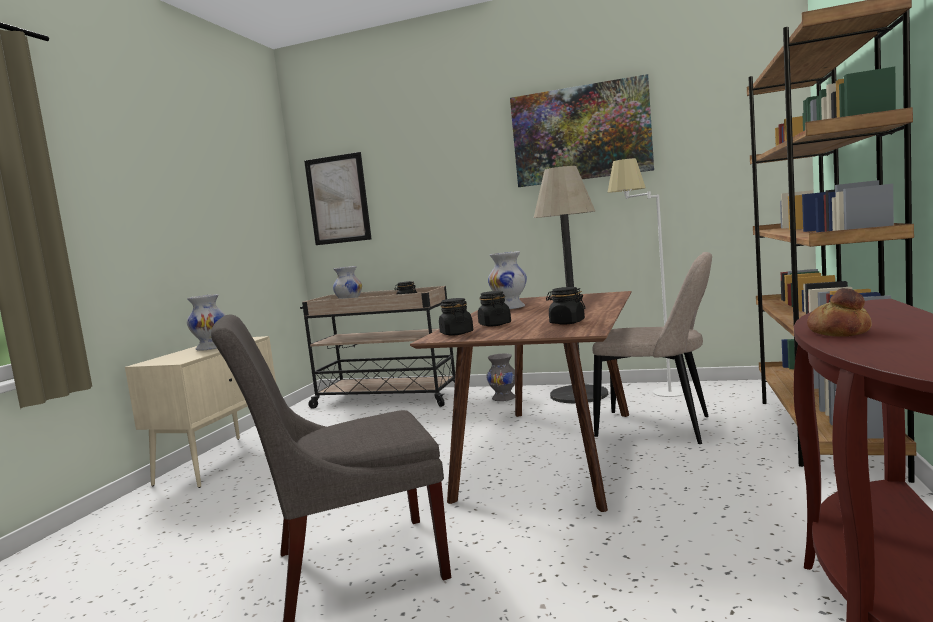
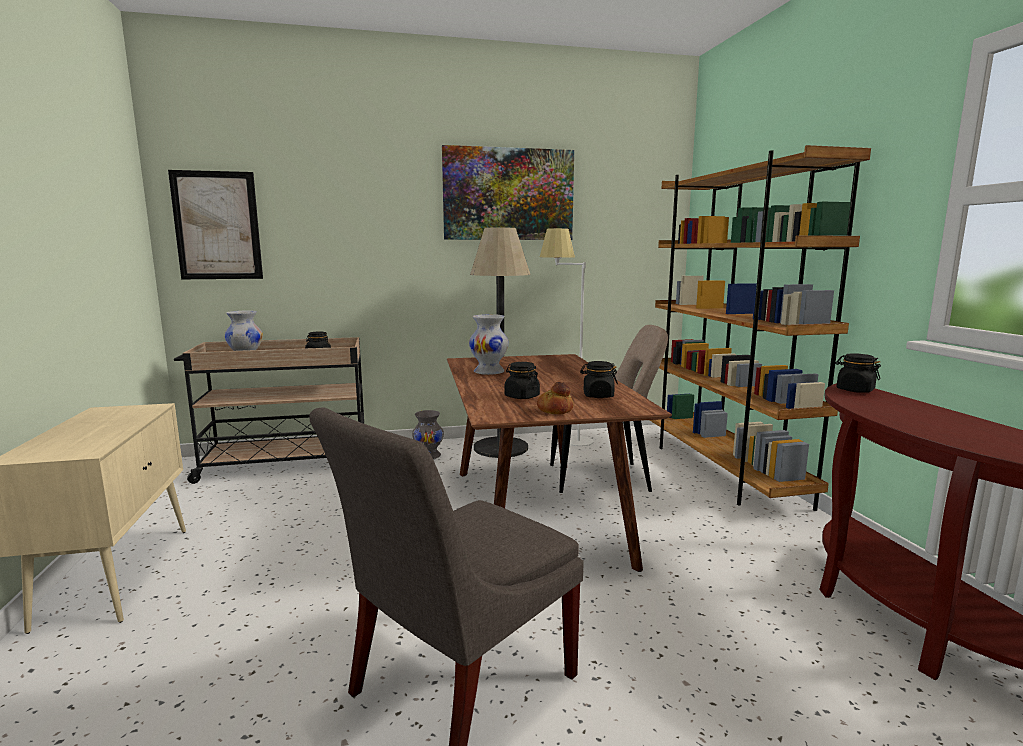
camera: 30 degrees left, 5 degrees up
(211, 348) = (106, 425): white vase -> none
(456, 333) = (502, 409): black jar -> black jar (854, 390)
(839, 332) = (902, 419): bread -> bread (555, 410)

